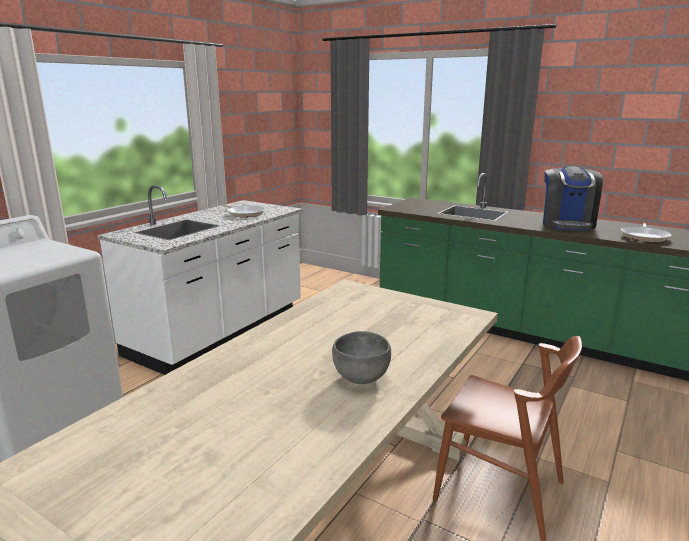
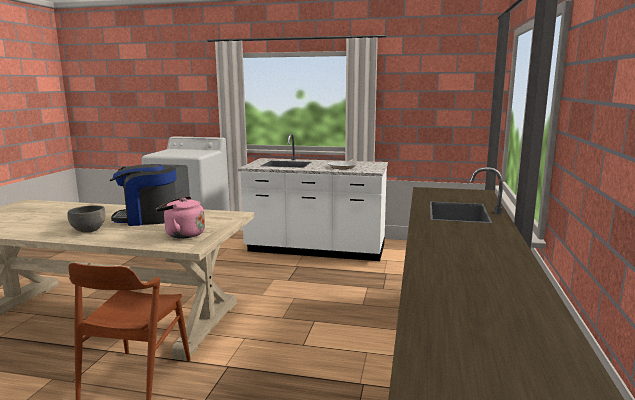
camera: 70 degrees right, 5 degrees down
(421, 317) = (182, 234): none -> pink kettle
(567, 224) = (468, 247): coffee machine -> coffee machine (147, 218)
(644, 237) = (452, 286): frying pan -> none

